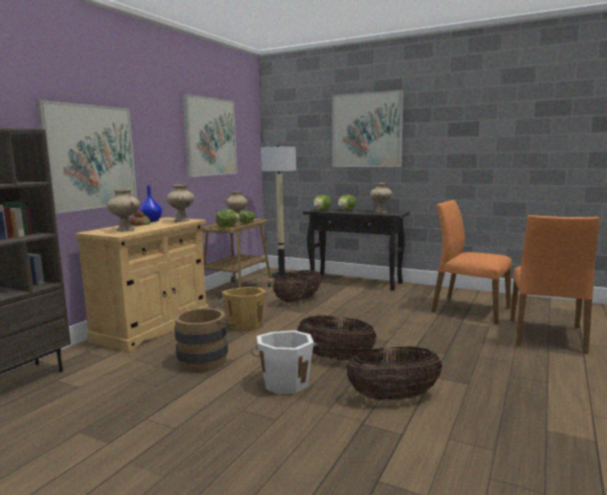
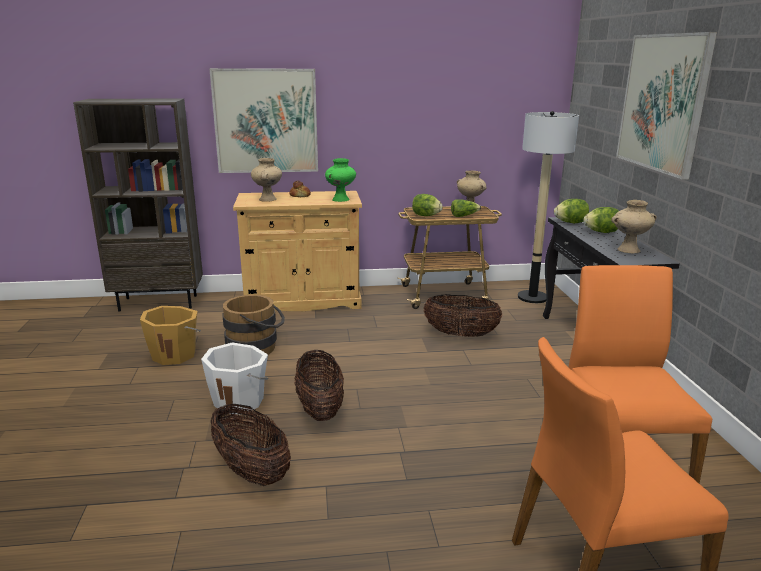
camera: 55 degrees right, 10 degrees up
(151, 221) = (324, 193): blue vase -> none
(182, 221) = (340, 200): beige vase -> green vase
(210, 137) = (452, 96): picture -> none
(245, 324) = (354, 334): orange bucket -> orange bucket (175, 354)

